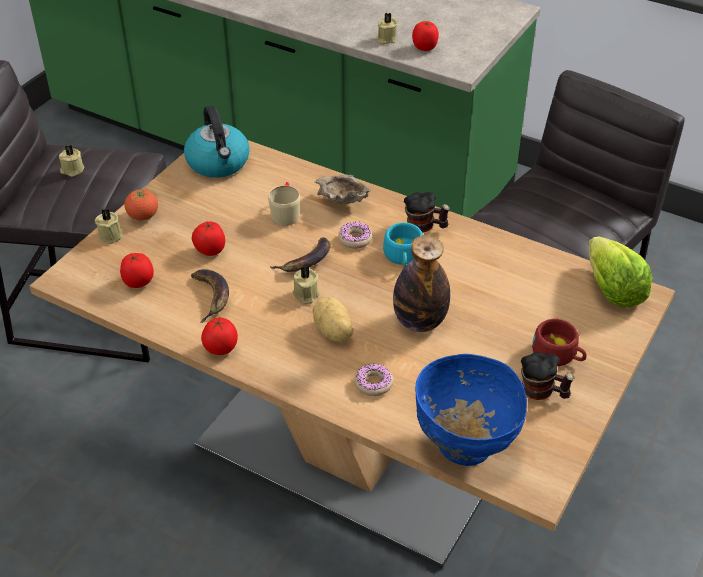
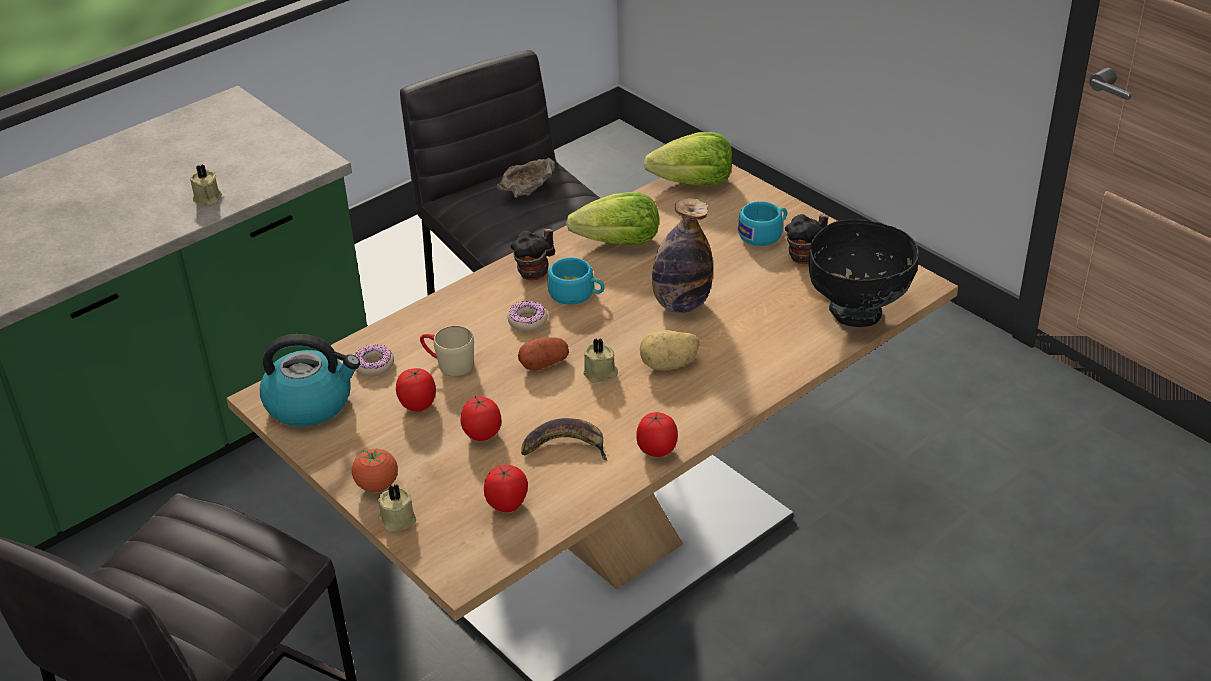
camera: 70 degrees left, 5 degrees down
(72, 170) = (162, 581): beige candle -> none
(306, 261) = (544, 363): banana -> potato
(342, 203) = (458, 318): beige bowl -> beige bowl (527, 193)
(373, 383) = (755, 351): donut -> donut (374, 365)
(425, 47) = (251, 176): tomato -> tomato (417, 405)
(465, 446) = (857, 313): blue bowl -> black bowl
(489, 264) = (619, 243): none -> lettuce
(558, 355) = (764, 234): red cup -> turquoise cup

